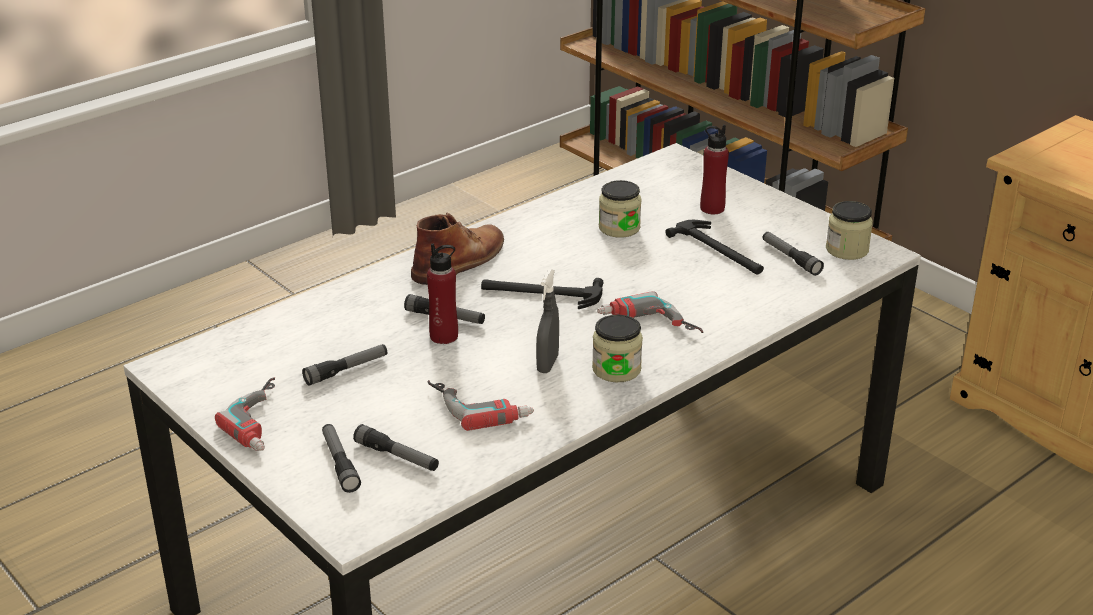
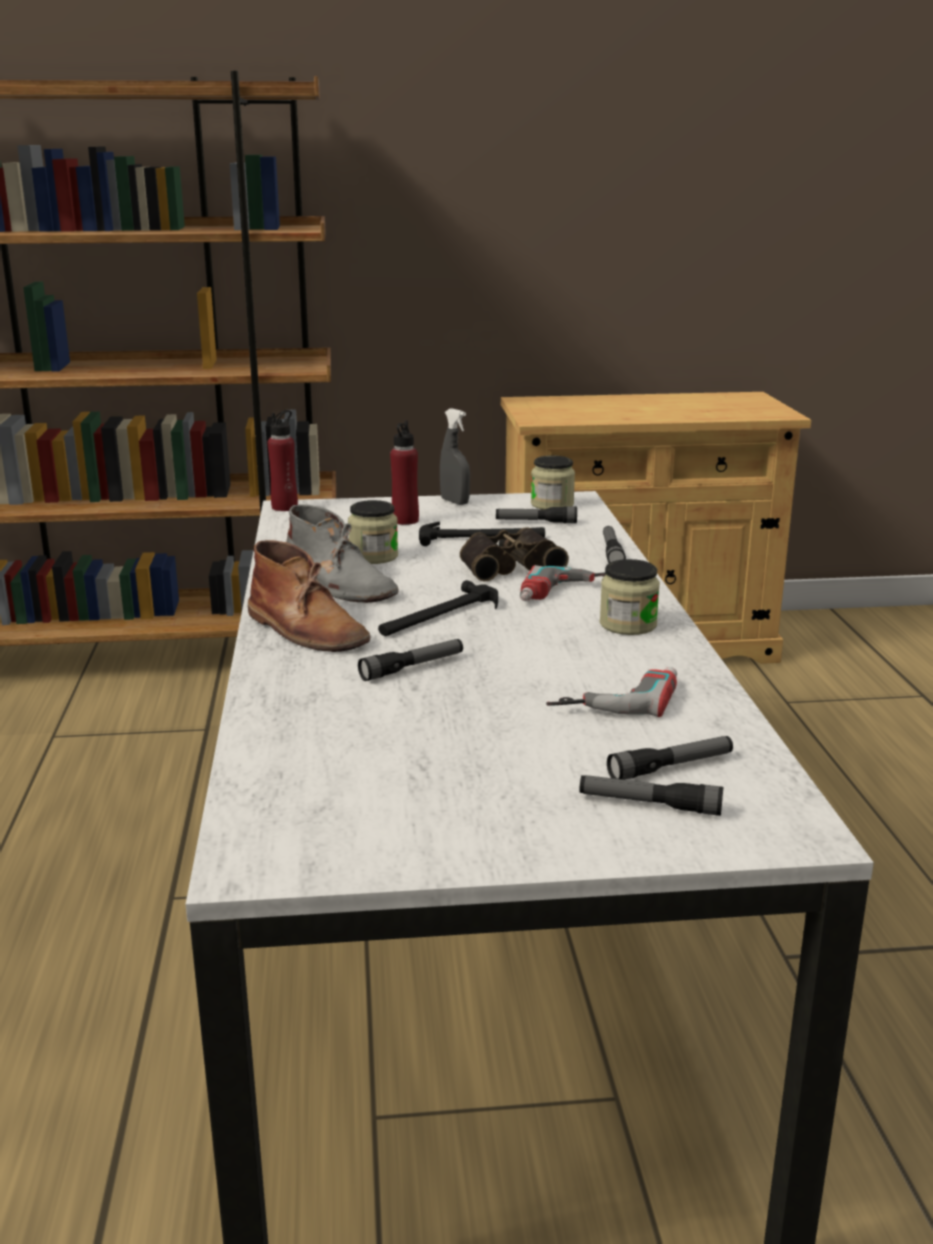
camera: 55 degrees left, 10 degrees down
(266, 420) = (493, 827): power drill -> none
(346, 370) = (444, 747): flashlight -> flashlight (611, 552)
(444, 336) = (451, 678): red bottle -> red bottle (285, 507)
(460, 260) = (306, 630): brown boot -> brown boot turned 150 degrees clockwise
(547, 364) = (578, 648): grey spray bottle -> grey spray bottle (455, 502)
(548, 238) = (338, 585): none -> grey boot
(673, 283) = (509, 565): none -> binoculars

